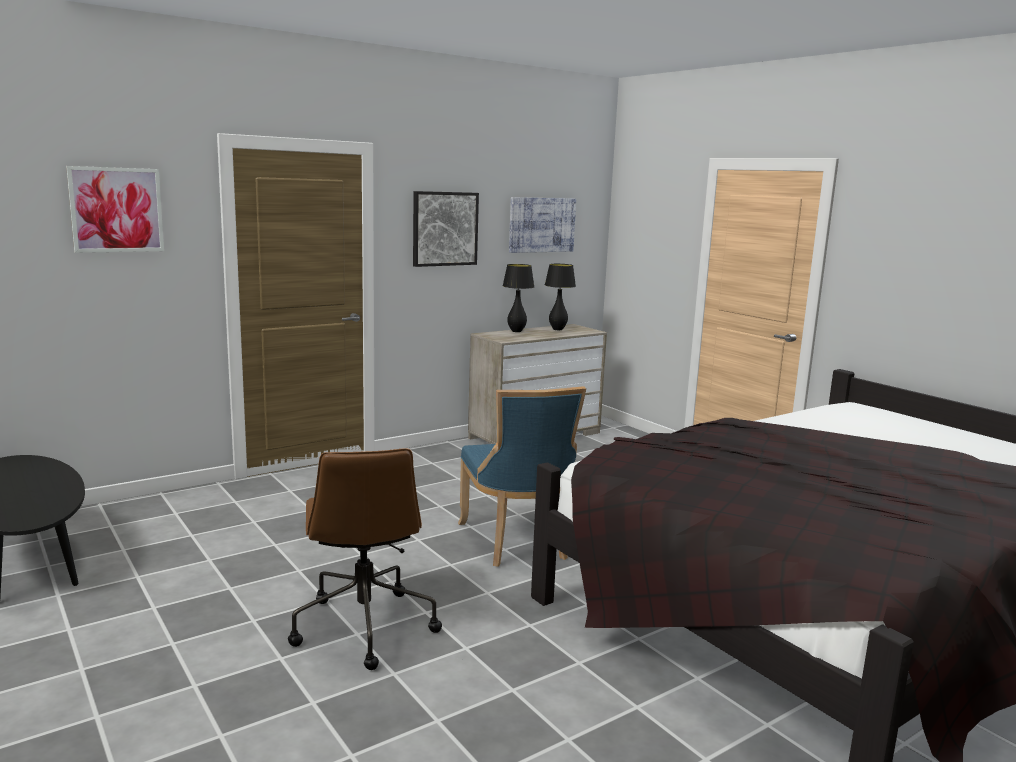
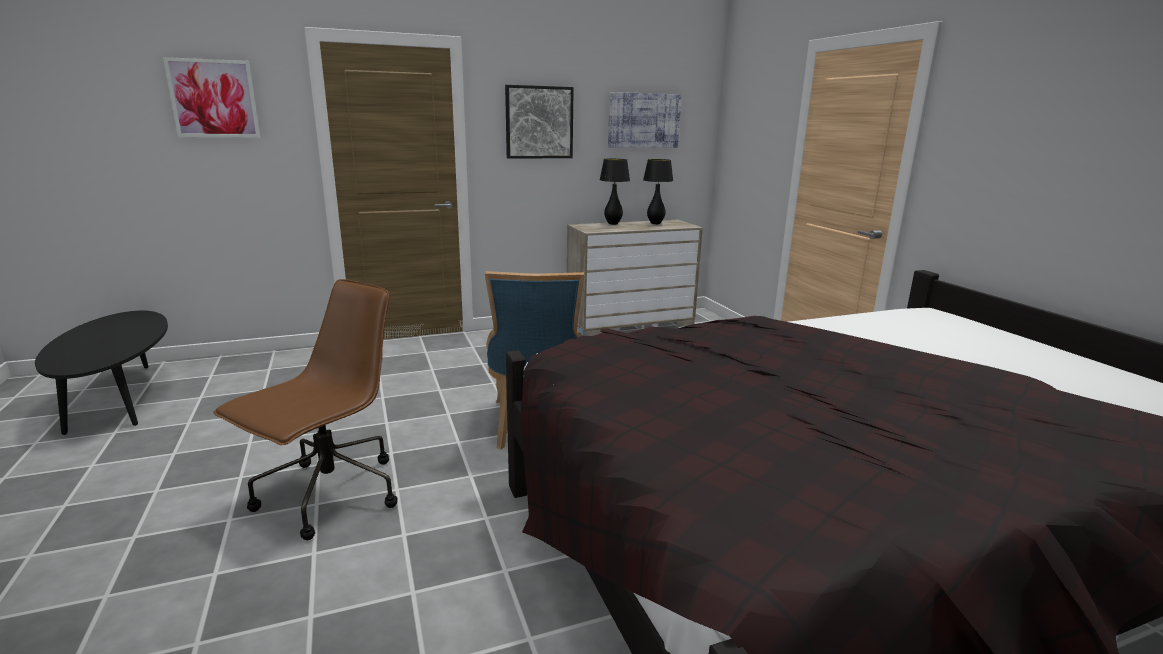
camera: 15 degrees right, 5 degrees up
(364, 626) = (329, 496): brown office chair -> brown office chair turned 150 degrees counterclockwise

